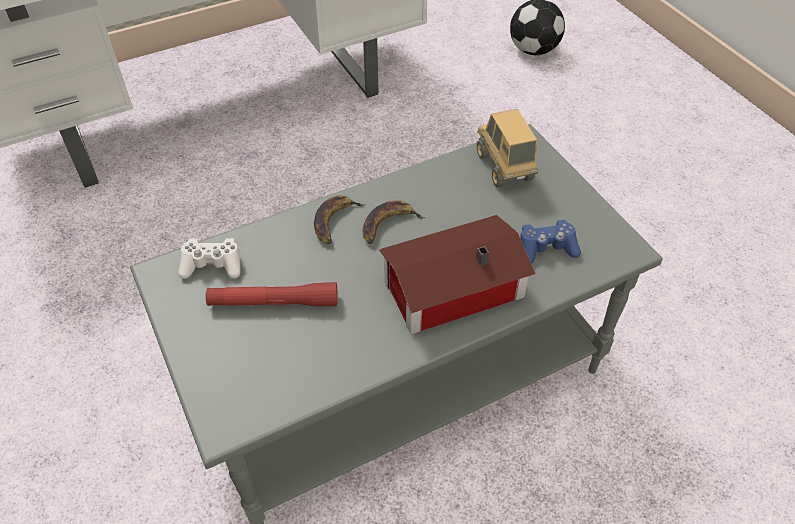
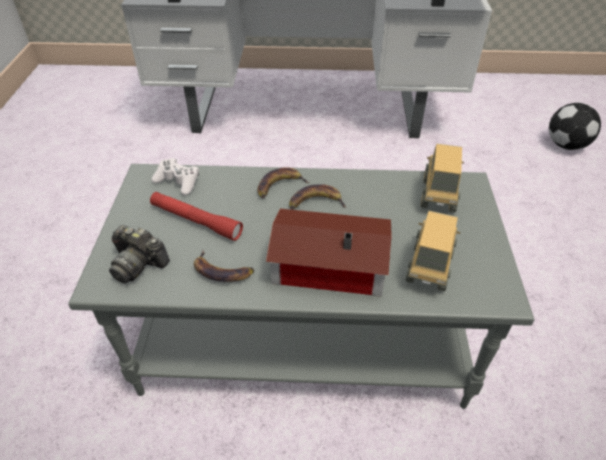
camera: 30 degrees right, 5 degrees down
(248, 381) = (138, 263): none -> camera
(349, 345) = (222, 271): none -> banana
(546, 248) = (429, 268): blue game controller -> toy truck

